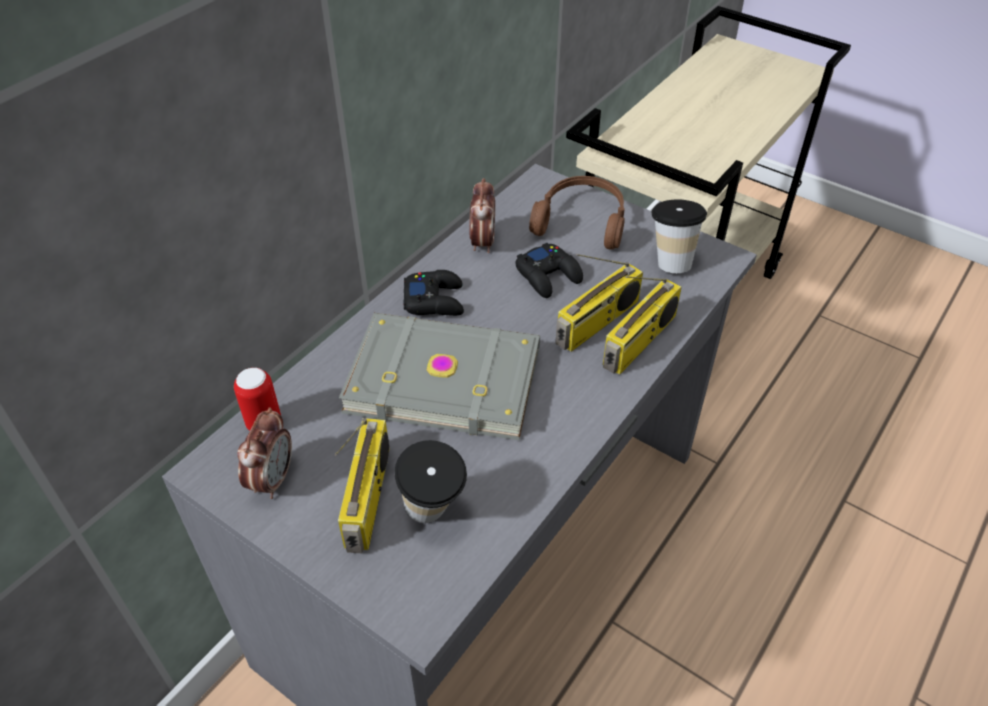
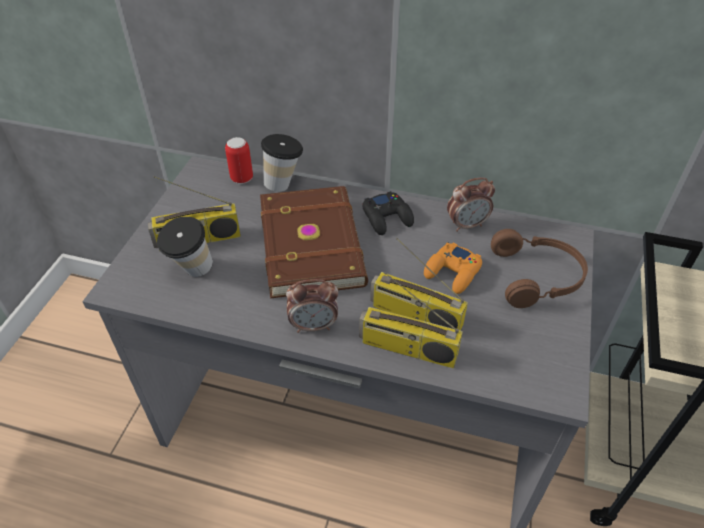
camera: 70 degrees right, 0 degrees up
(272, 479) = (201, 196): alarm clock -> alarm clock (314, 325)
(443, 377) = (314, 243): grey book -> brown book
(548, 276) = (453, 272): black game controller -> orange game controller
(670, 261) = (527, 351): cup -> cup (284, 183)

